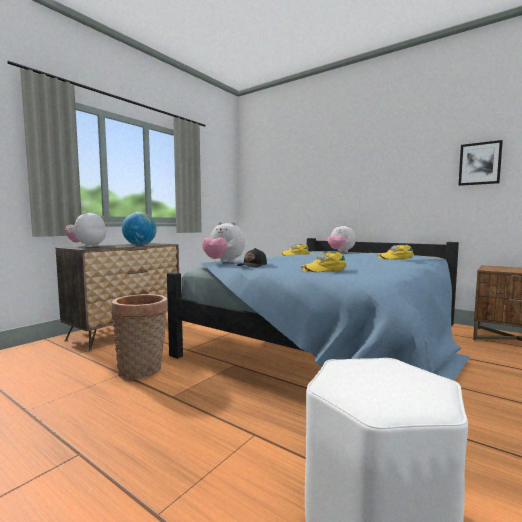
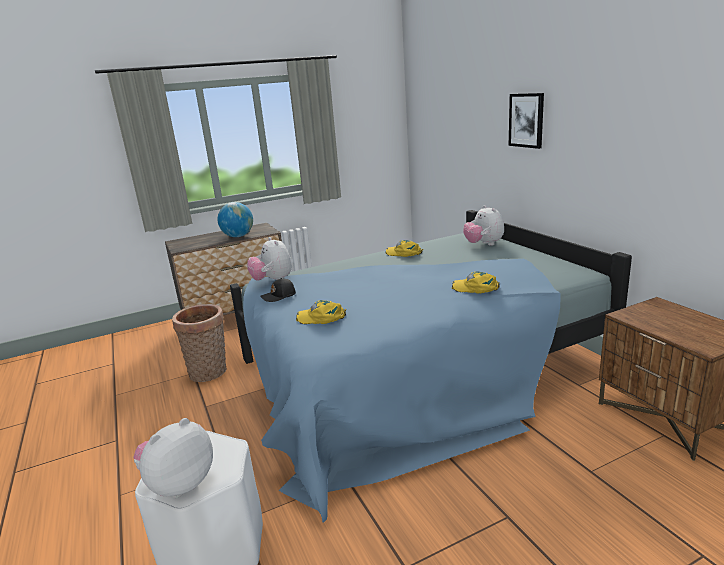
camera: 30 degrees right, 15 degrees up
(87, 246) = (190, 240): plush toy -> plush toy (179, 484)
(479, 163) = (673, 133): picture -> picture (526, 120)

